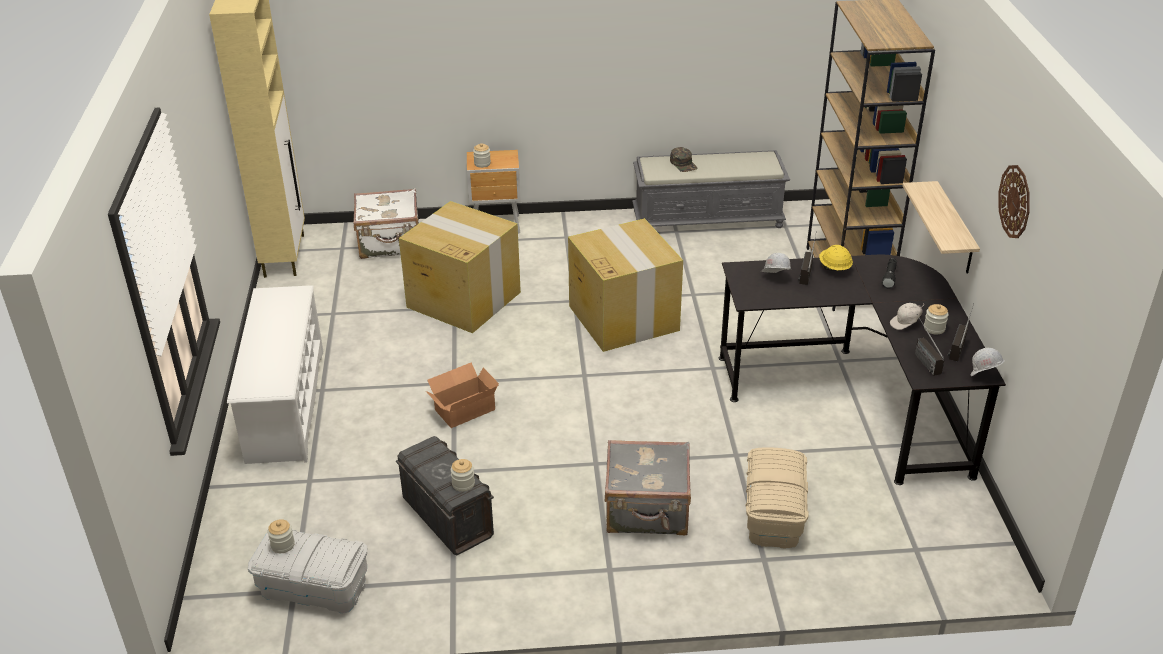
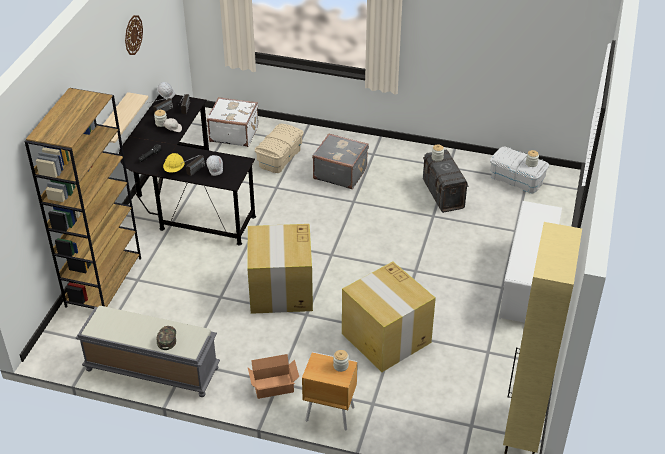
camera: 160 degrees left, 5 degrees up
(390, 244) = (428, 418): white suitcase -> white suitcase (234, 133)
(462, 409) = (415, 251): cardboard box -> cardboard box (274, 387)

